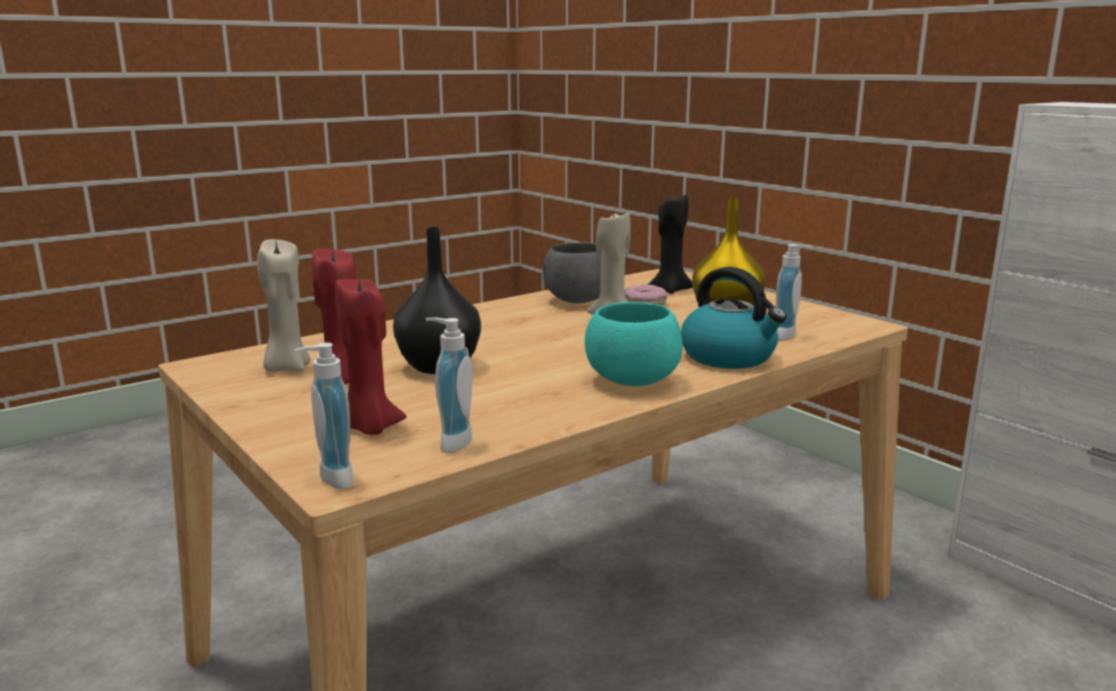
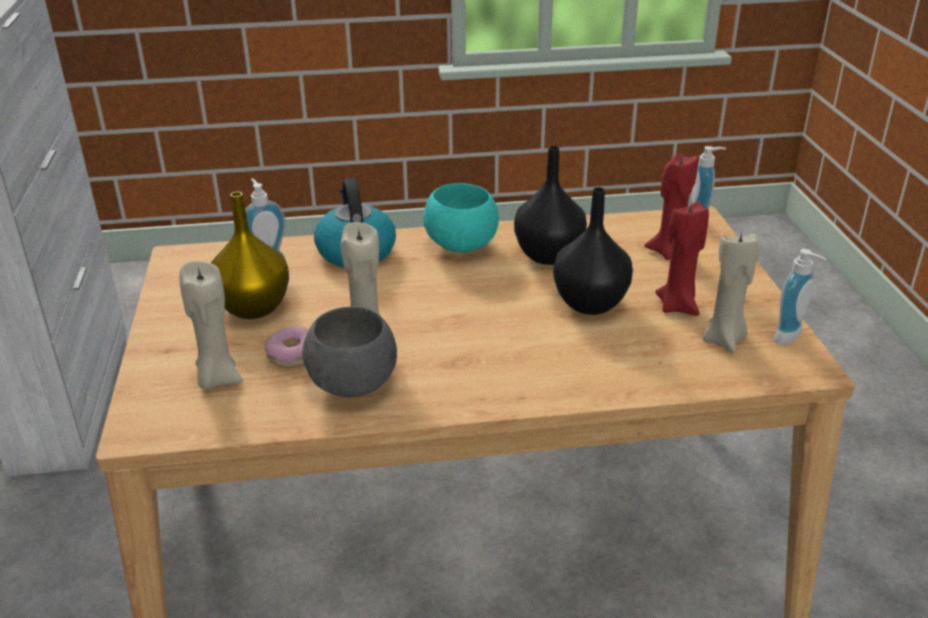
camera: 150 degrees left, 15 degrees up
(450, 442) = (623, 229): soap dispenser -> soap dispenser (791, 338)
(520, 394) = (550, 255): none -> black vase
(669, 290) = (217, 379): black candle -> beige candle

